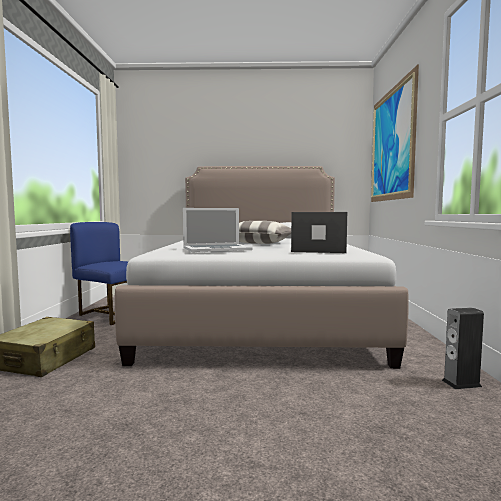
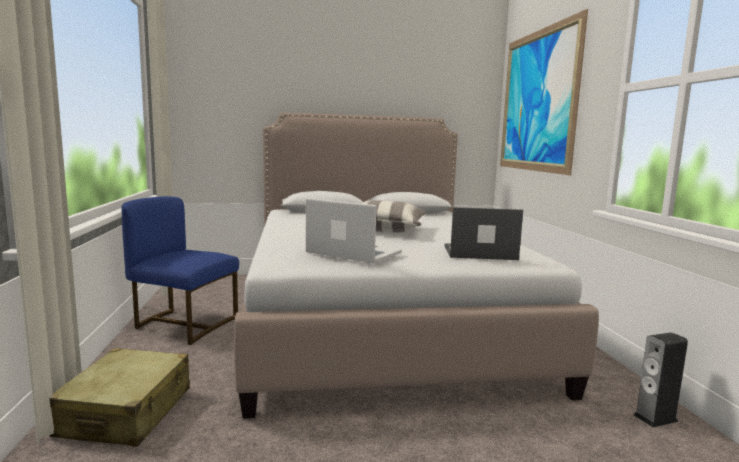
camera: 10 degrees left, 5 degrees up
(216, 249) = (353, 252): laptop -> laptop turned 120 degrees counterclockwise

